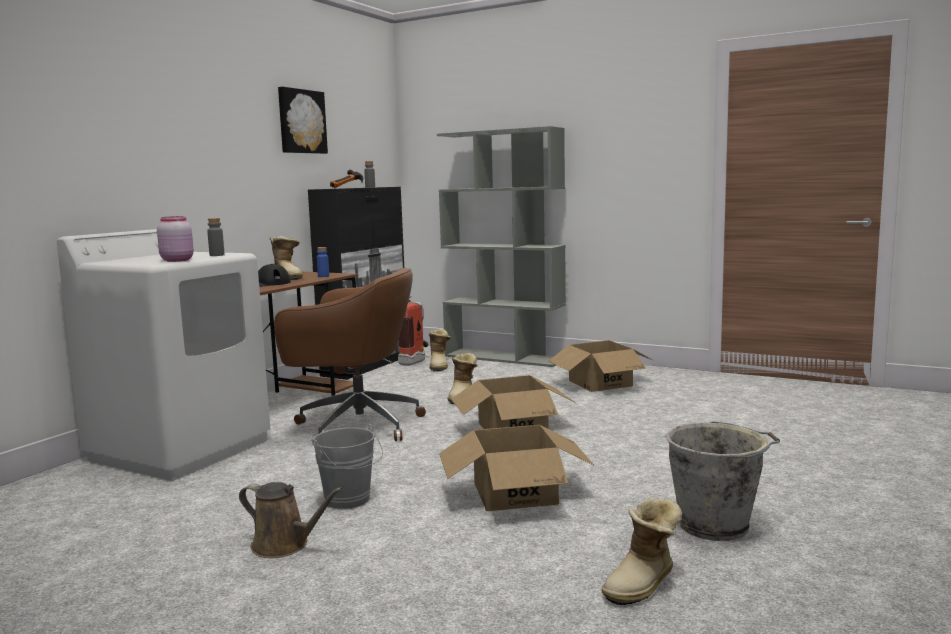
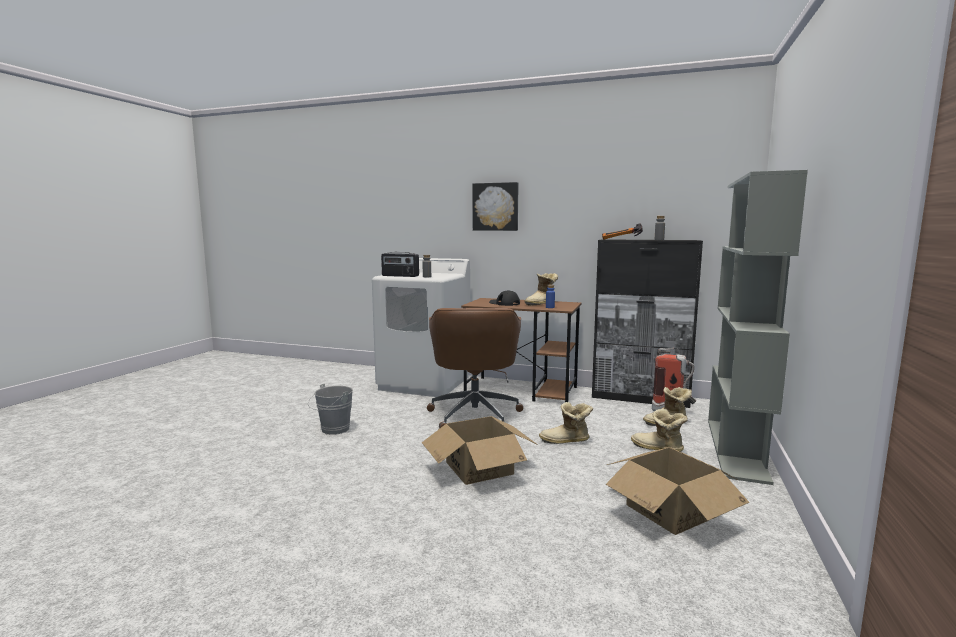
camera: 80 degrees right, 0 degrees up
(177, 260) = (400, 276): pink jar -> radio
(284, 545) = (280, 424): brown watering can -> none
(301, 121) = (607, 184): picture -> picture (495, 207)
(515, 493) = (327, 477): cardboard box -> none
(644, 585) = (148, 529): boot -> boot (658, 449)
(716, 526) = (216, 570): grey bucket -> none

